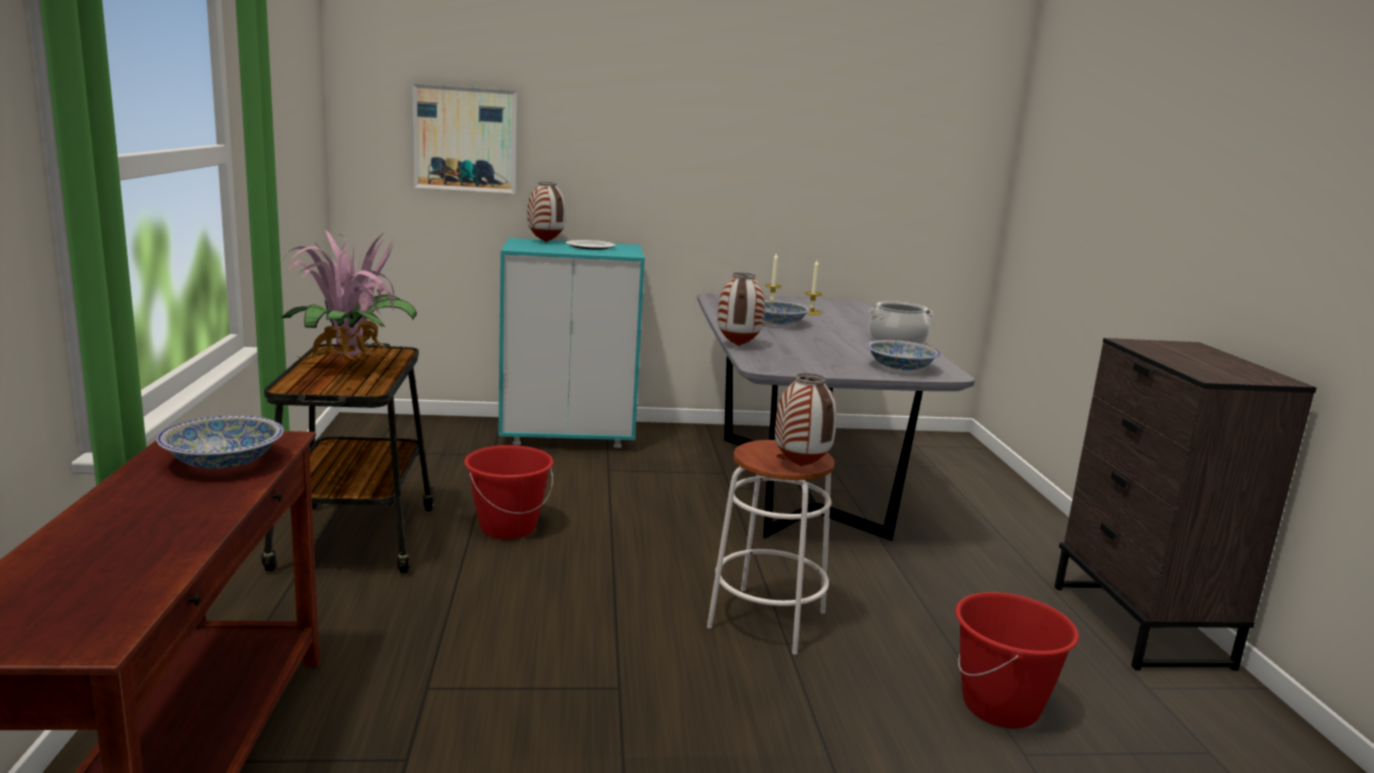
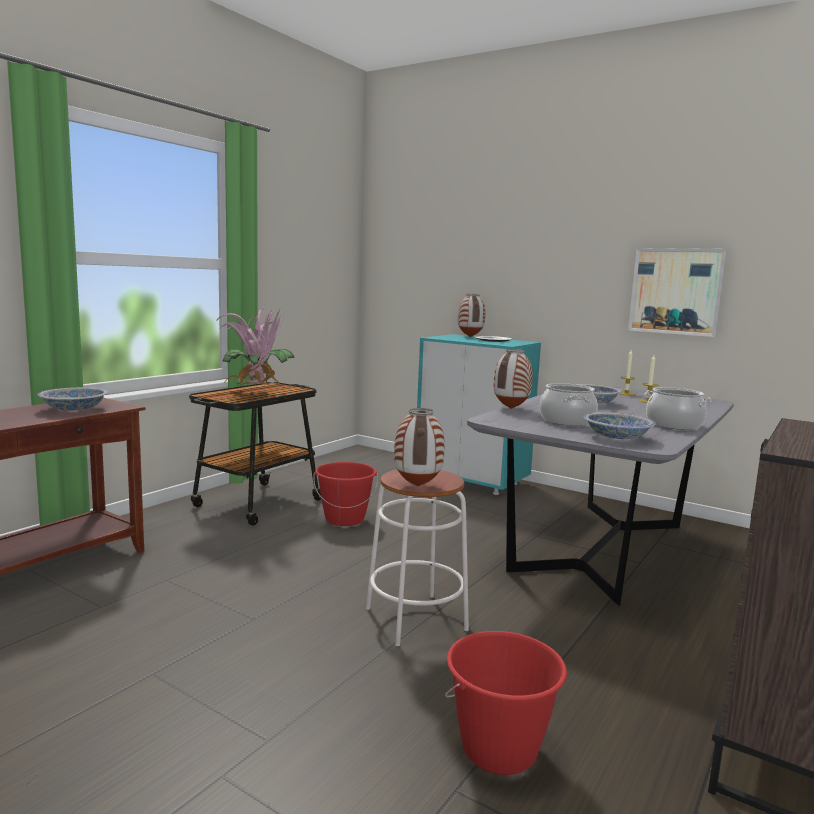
camera: 40 degrees right, 5 degrees down
(465, 139) = (433, 266): picture -> picture (676, 291)
(820, 354) = (566, 421): none -> cooking pot

